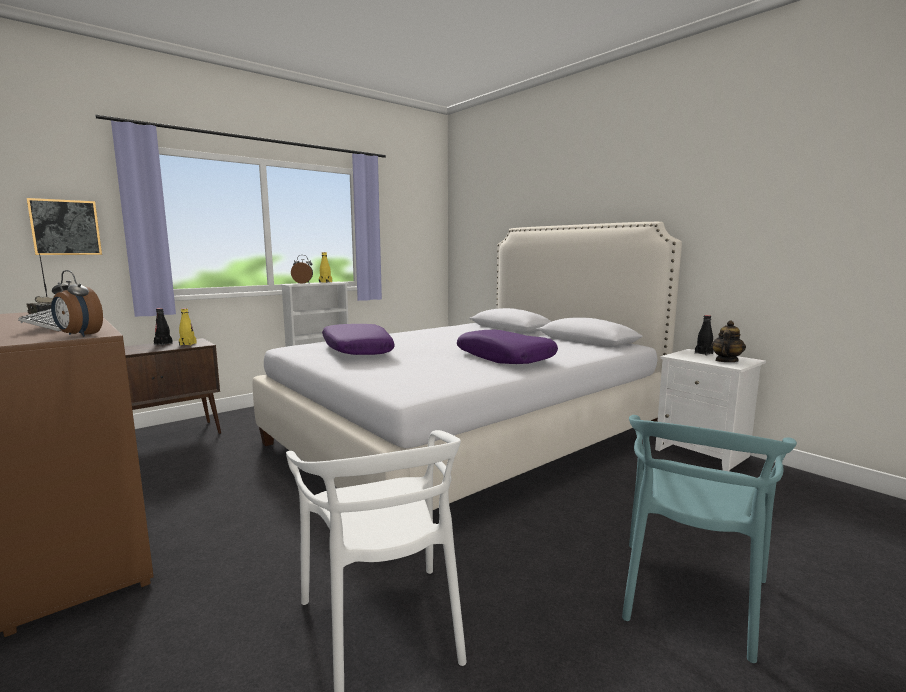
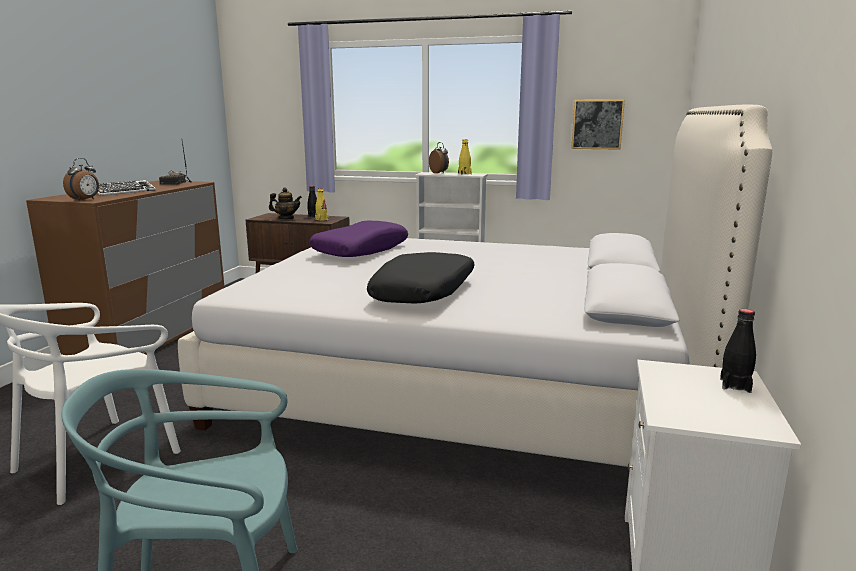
camera: 55 degrees right, 5 degrees up
(65, 227) = (275, 116): picture -> picture (597, 124)
(78, 335) = (85, 200): alarm clock -> alarm clock turned 150 degrees counterclockwise
(505, 357) = (424, 292): purple pillow -> black pillow
(726, 361) = (702, 407): teapot -> teapot (286, 218)

